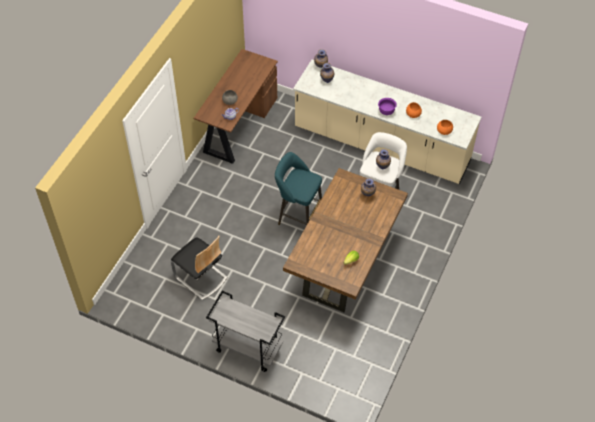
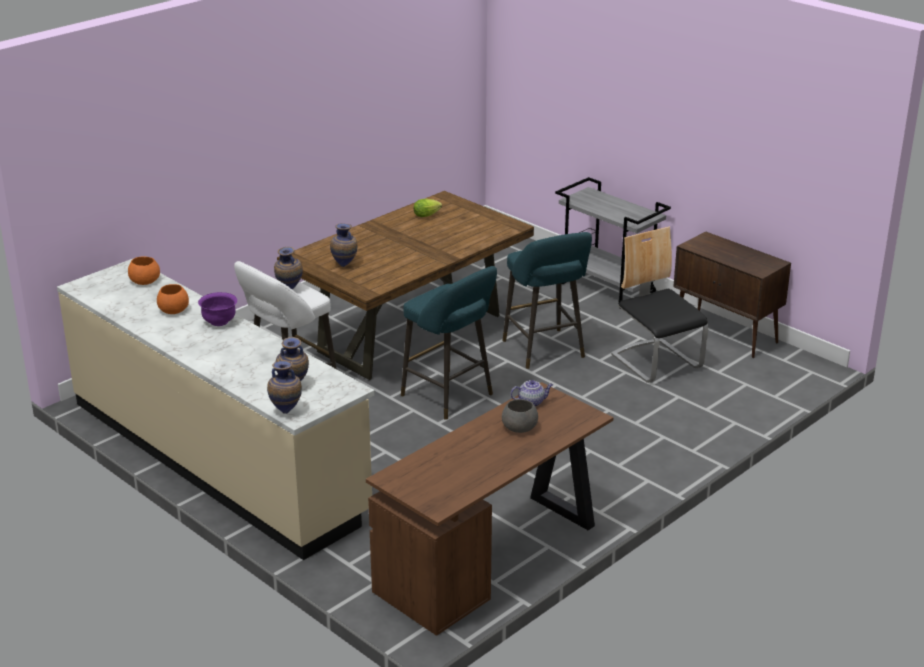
camera: 160 degrees left, 25 degrees down
(166, 317) = (726, 334): none -> brown cabinet
(264, 269) = (545, 351): none -> turquoise stool

